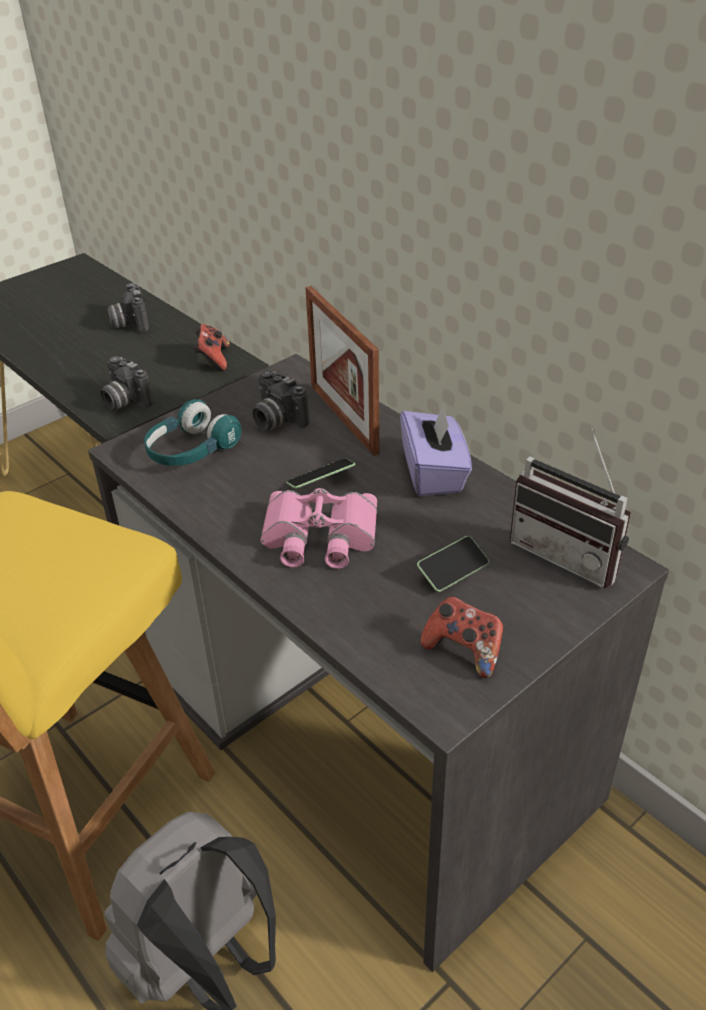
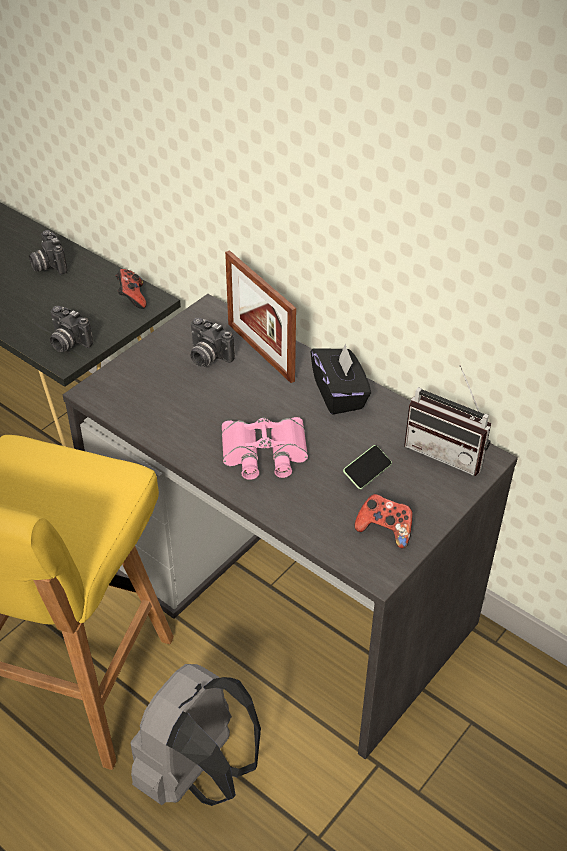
camera: 10 degrees left, 5 degrees up
(191, 451) = (146, 389): turquoise headphones -> none
(321, 481) = (255, 407): phone -> none
(434, 473) = (339, 394): purple tissue box -> black tissue box

